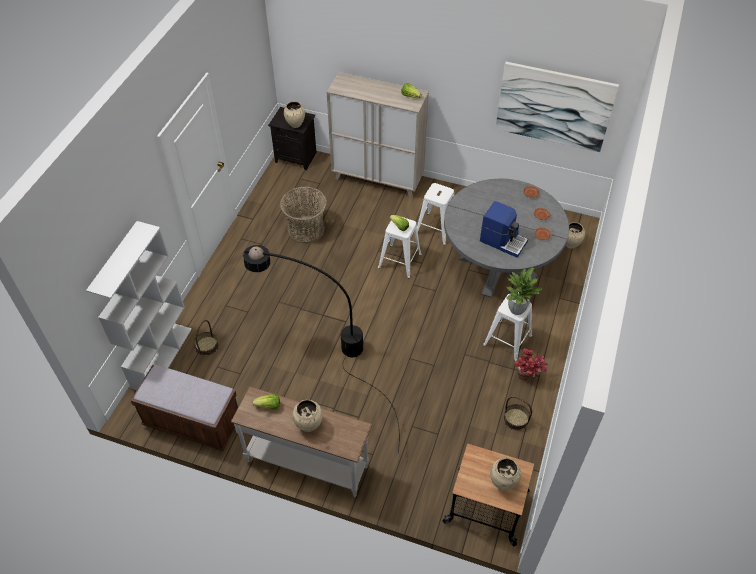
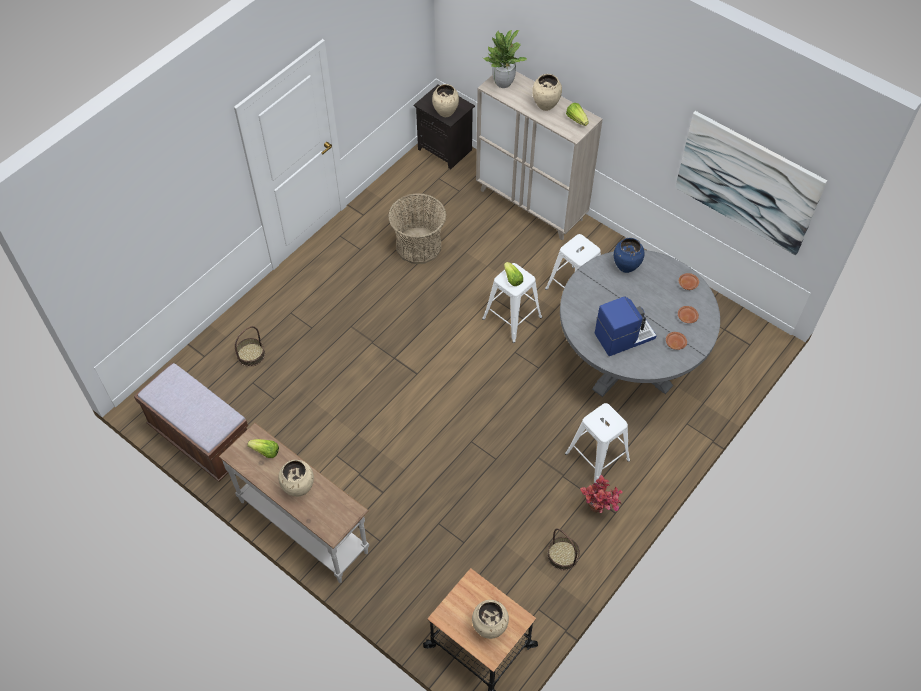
camera: 20 degrees right, 5 degrees up
(161, 357) = (198, 353): white bookcase -> none
(324, 356) = (374, 408): black floor lamp -> none
(481, 194) = (625, 267): none -> blue vase
(503, 241) = (623, 335): coffee machine -> coffee machine turned 75 degrees counterclockwise
(516, 309) = (605, 426): potted plant -> potted plant (503, 83)
(570, 244) = (734, 358): beige vase -> beige vase (545, 105)

